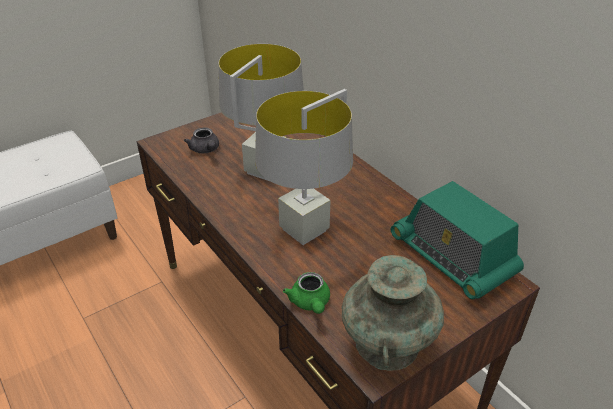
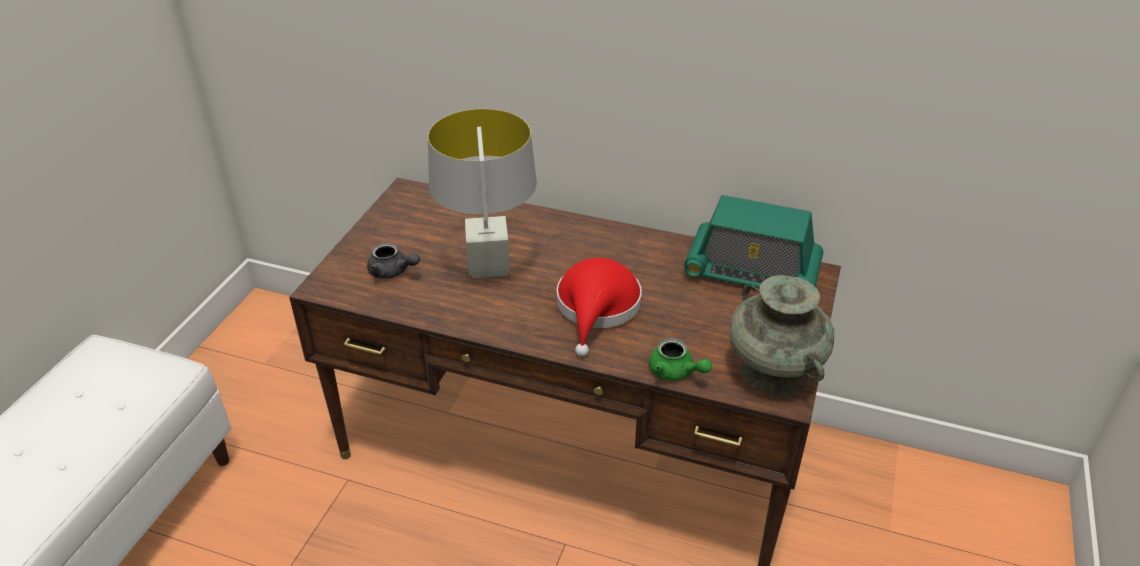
camera: 35 degrees left, 0 degrees up
(305, 230) = (597, 308): grey table lamp -> red hat

